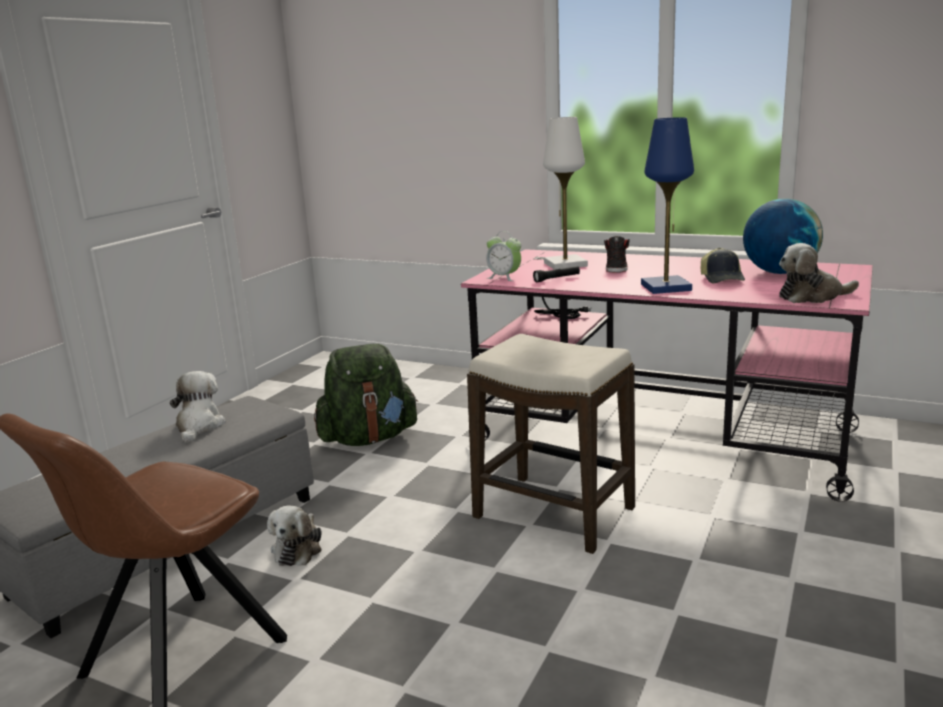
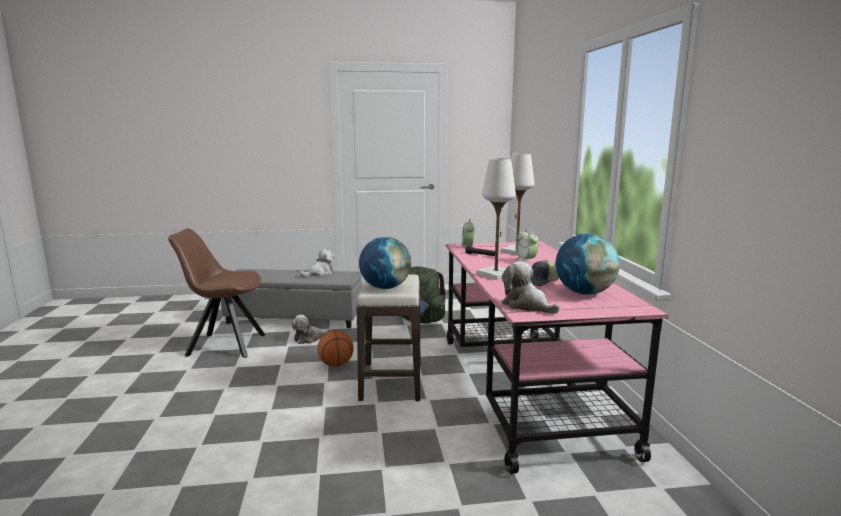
camera: 55 degrees right, 5 degrees down
(442, 545) = (336, 365): none -> basketball
(569, 357) = (385, 287): none -> globe
(616, 268) = (526, 261): black shoe -> alarm clock
(666, 287) = (496, 274): blue table lamp -> white table lamp

